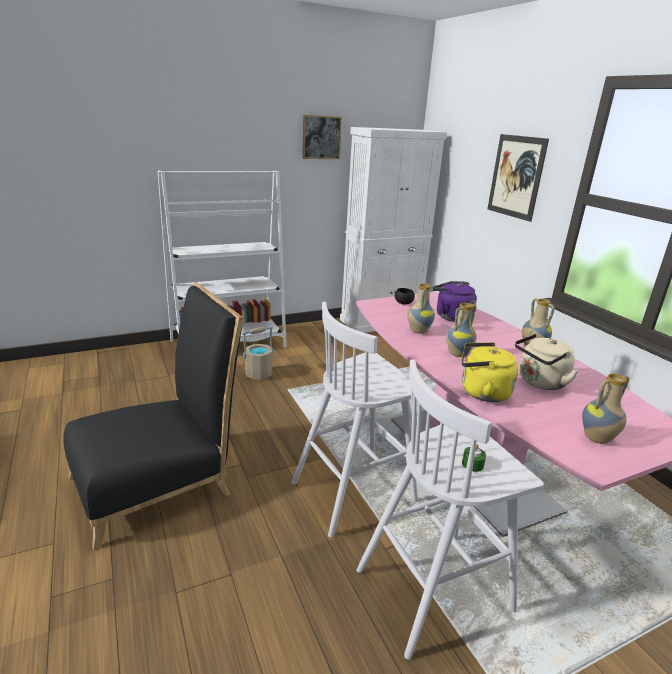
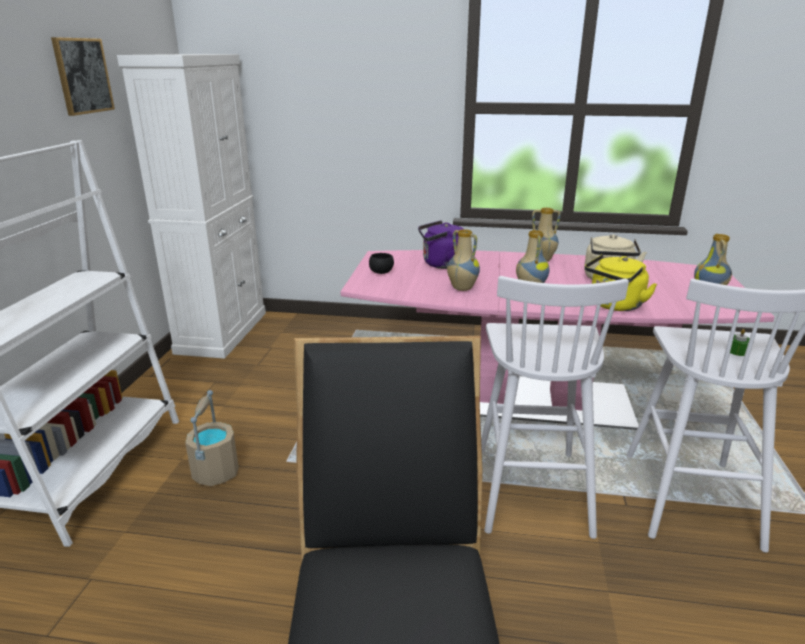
camera: 55 degrees left, 0 degrees up
(516, 177) = (375, 98): picture -> none

